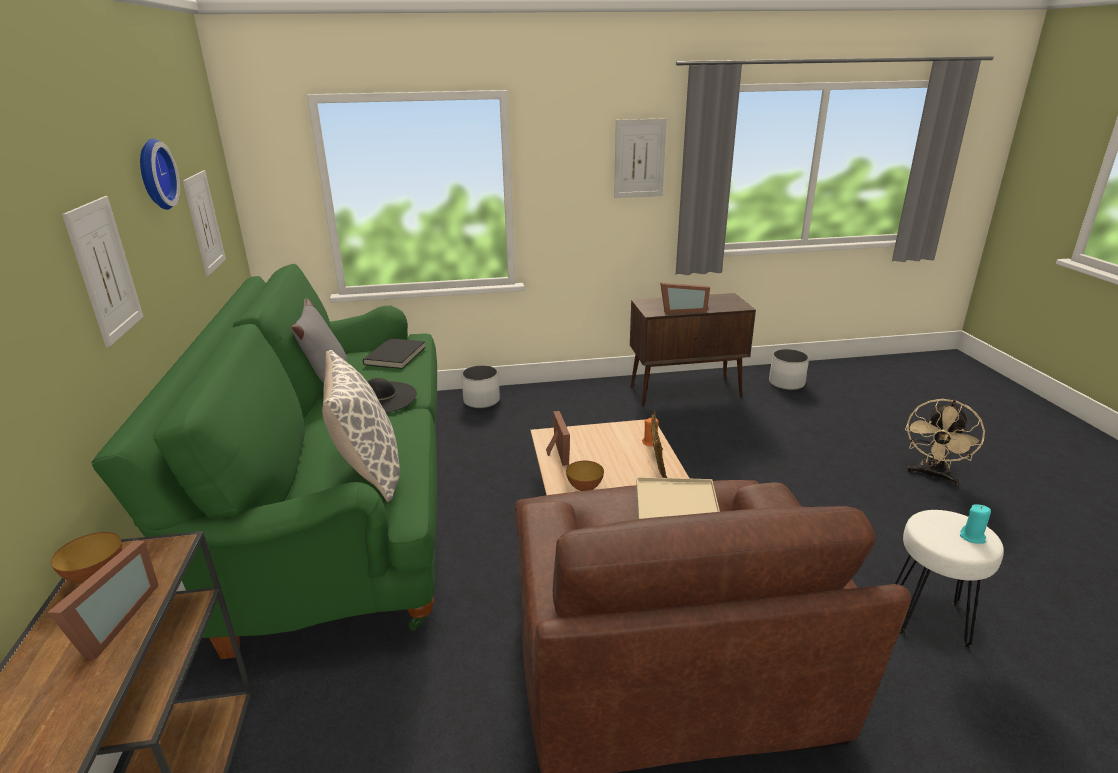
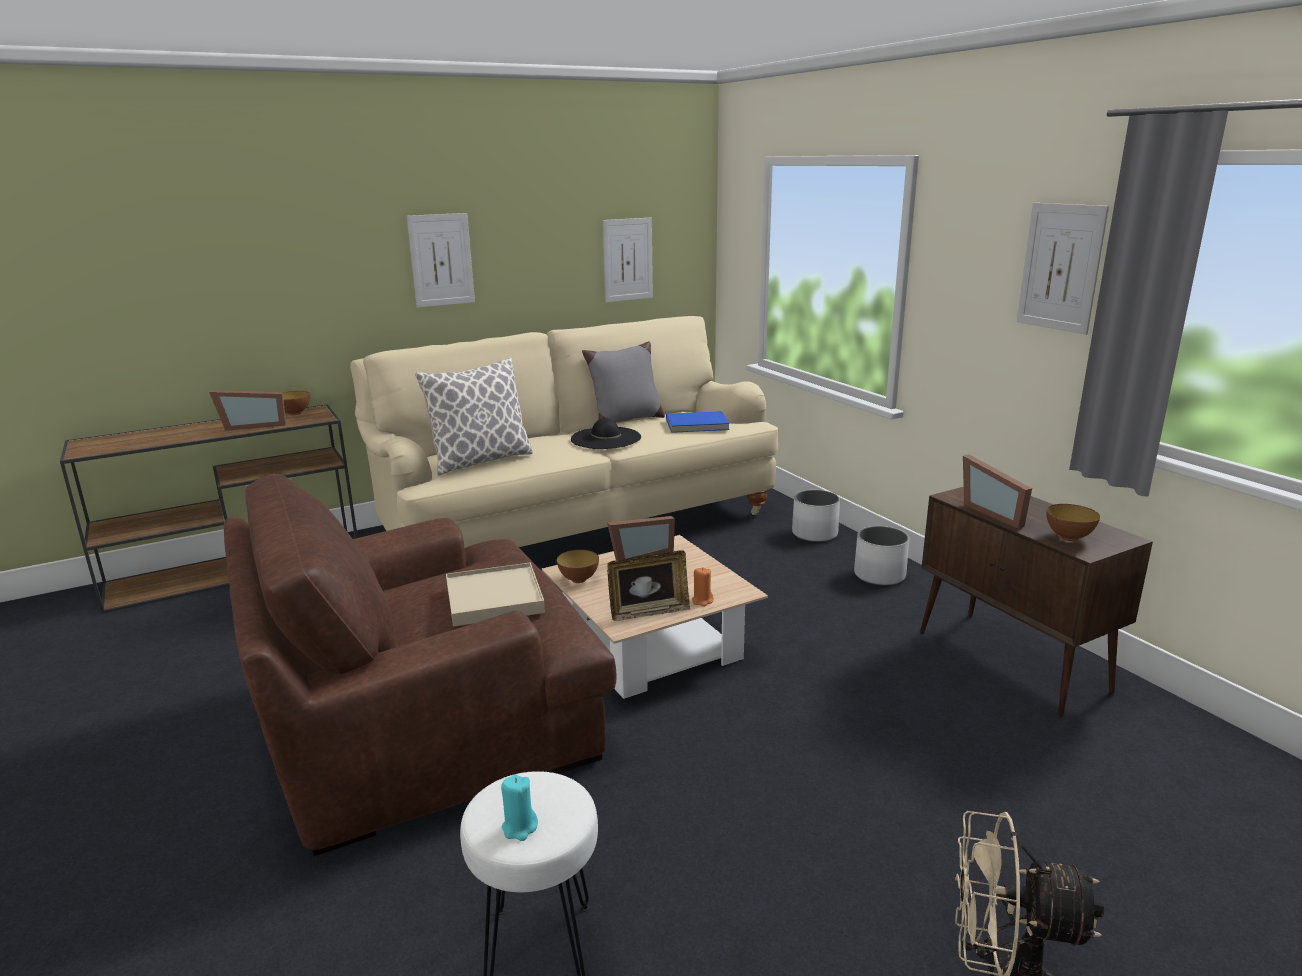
camera: 70 degrees right, 5 degrees down
(153, 174) = (550, 208): wall clock -> none
(341, 505) = (576, 524): green sofa -> beige sofa
(396, 356) = (697, 425): black book -> blue book
(724, 305) = (1068, 537): none -> bowl
(786, 383) = (1195, 765): white planter -> white planter (880, 575)

